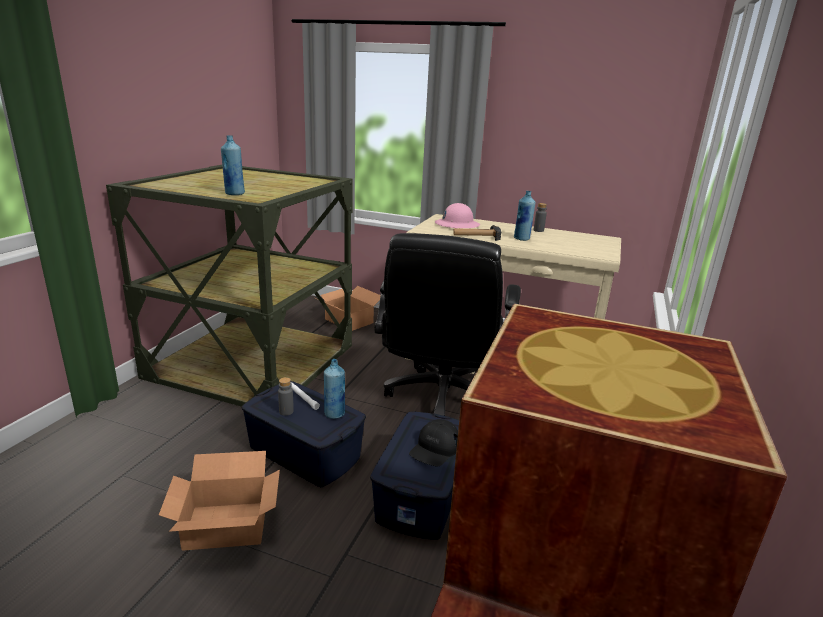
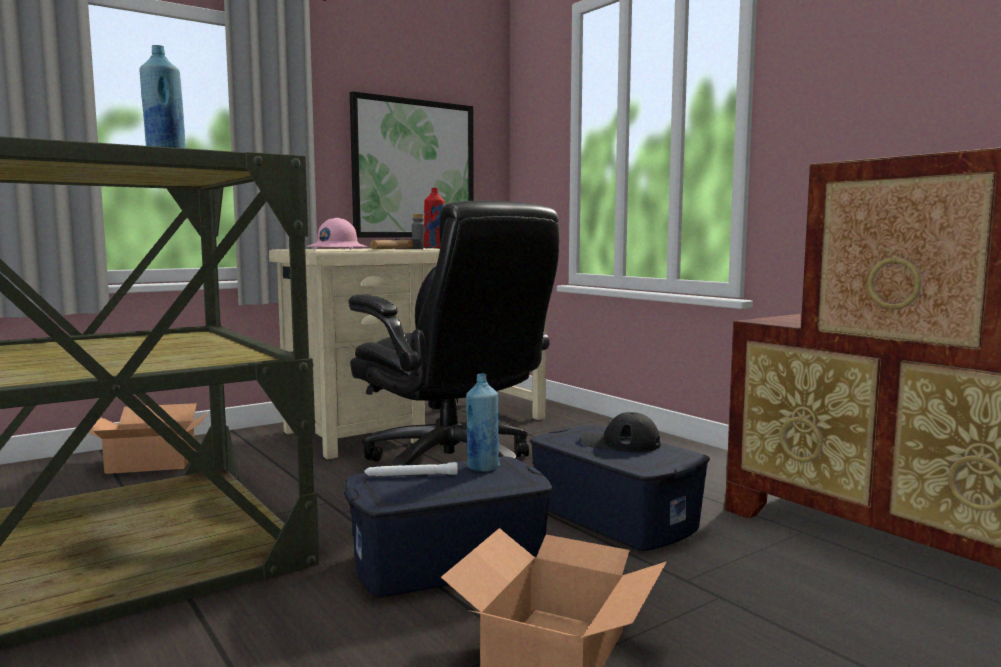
camera: 55 degrees left, 15 degrees down
(286, 411) = (434, 489): grey bottle -> none
(435, 448) = (620, 443): black cap -> black cap turned 135 degrees clockwise
(521, 239) = (434, 248): blue bottle -> red bottle
(574, 160) = (413, 169): none -> picture

